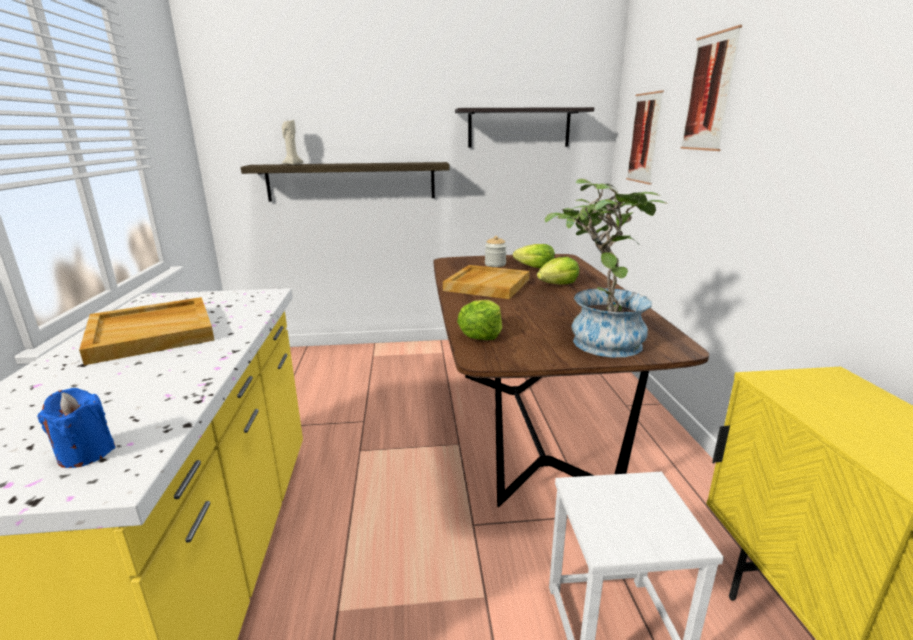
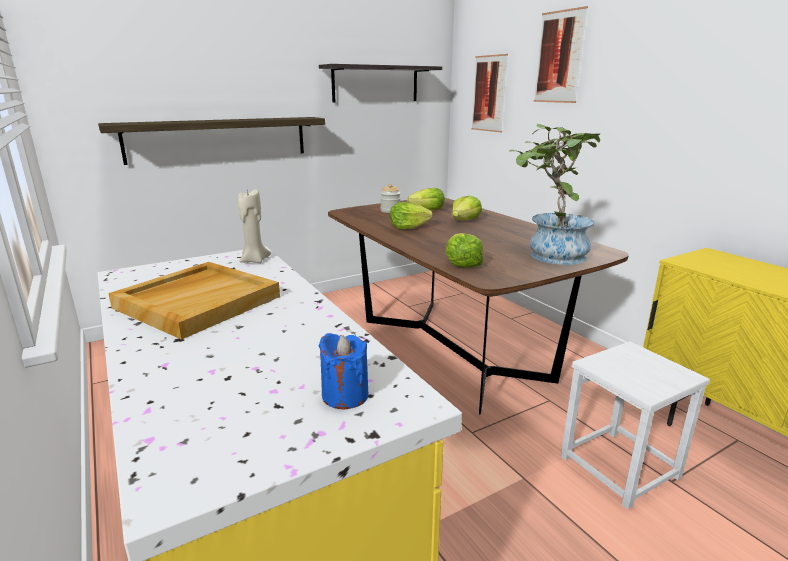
camera: 25 degrees left, 0 degrees up
(292, 164) = (157, 122): beige candle -> beige candle (254, 260)
(487, 284) = (408, 227): beige tray -> lettuce

